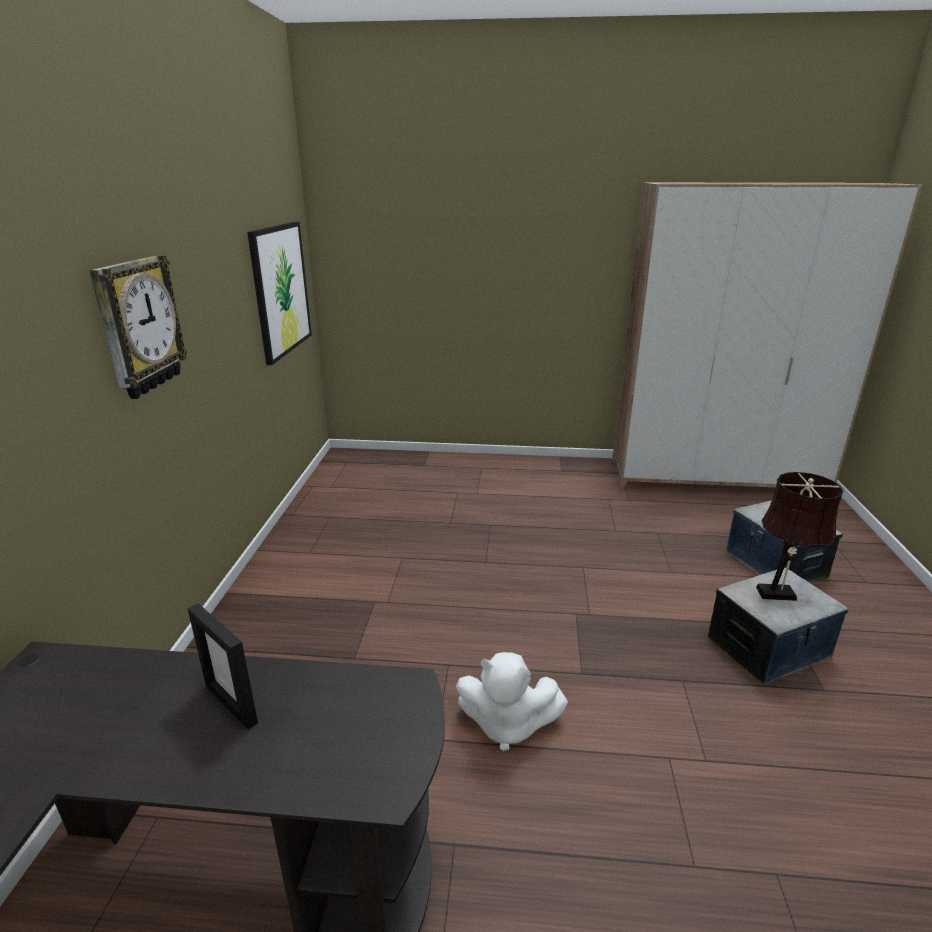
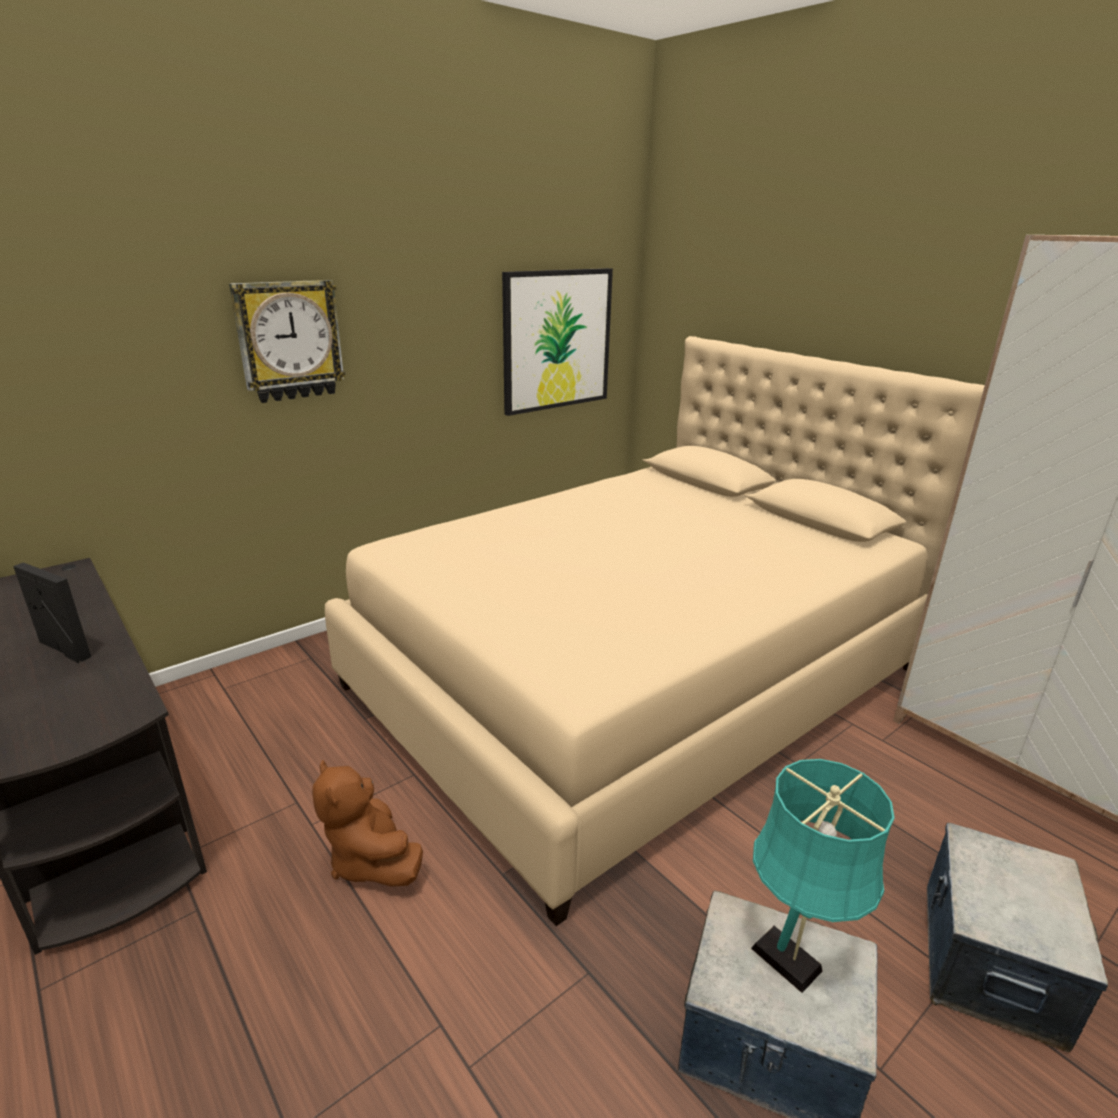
camera: 45 degrees right, 0 degrees up
(232, 703) = (63, 650): picture frame -> picture frame turned 120 degrees clockwise
(482, 531) = (638, 677): none -> beige bed
(507, 725) = (370, 860): white plush toy -> brown plush toy
(780, 594) = (792, 965): brown table lamp -> turquoise table lamp

